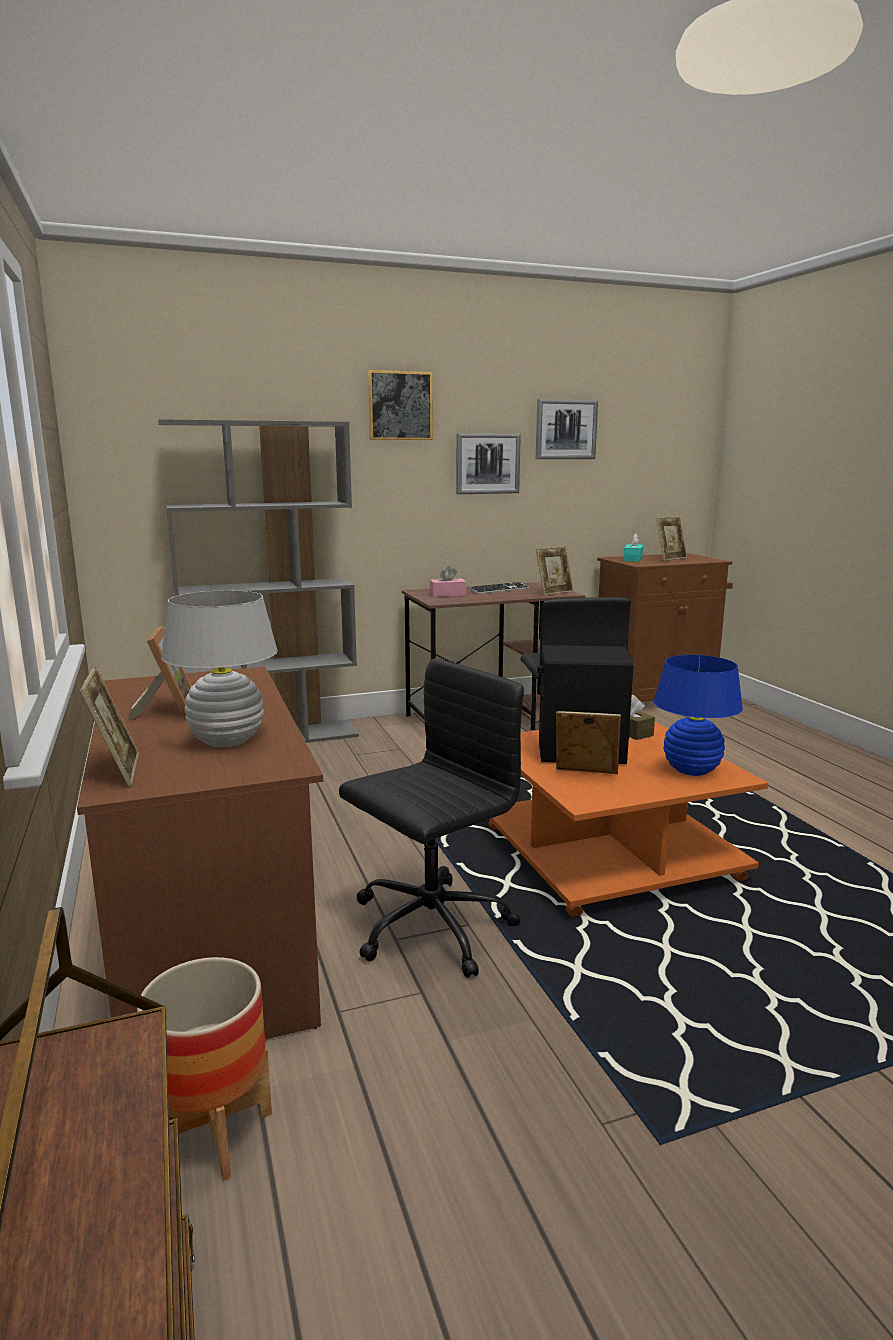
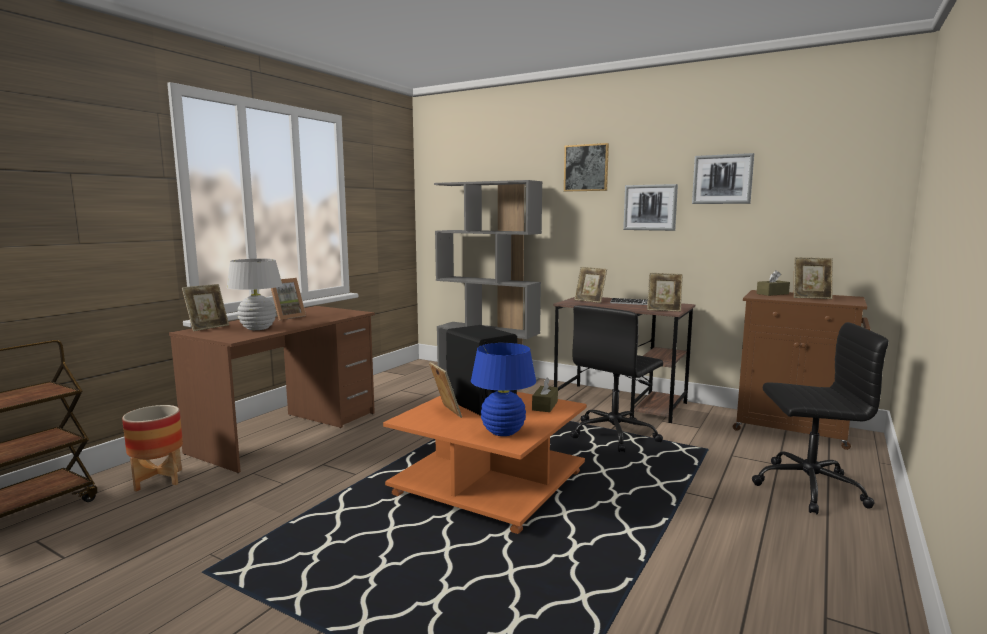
camera: 50 degrees right, 5 degrees down
(429, 928) = (341, 467): black office chair -> black office chair (806, 487)
(447, 595) = (590, 301): pink tissue box -> picture frame
(632, 559) = (772, 294): turquoise tissue box -> brown tissue box

